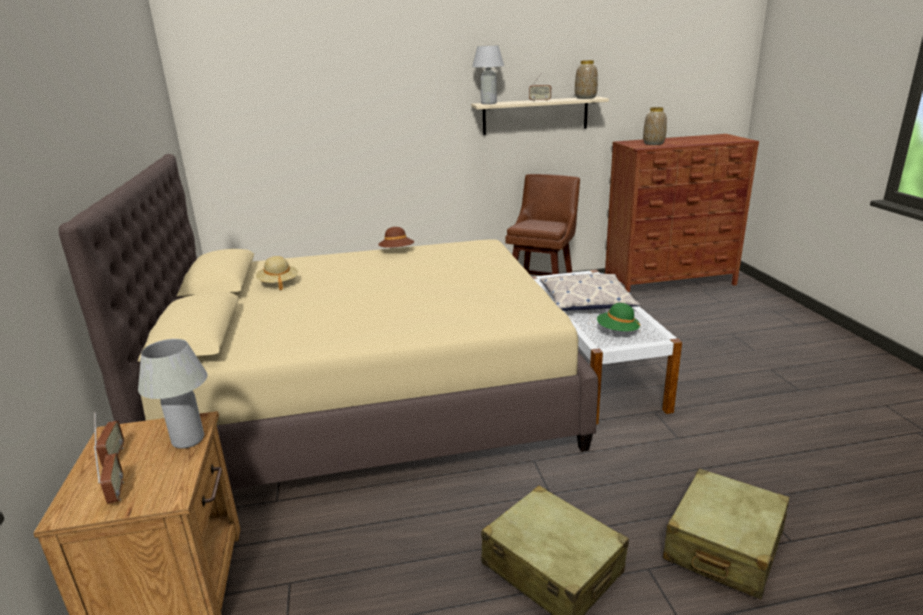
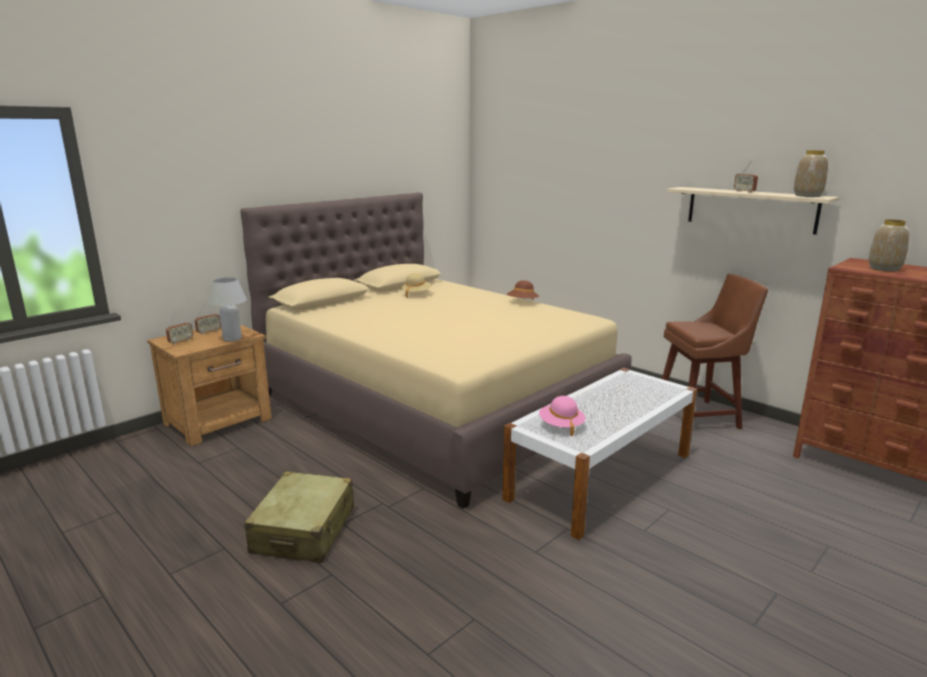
camera: 55 degrees right, 5 degrees down
(488, 103) = (689, 188): white table lamp -> none
(586, 301) = (607, 400): pillow -> none
(617, 331) = (561, 426): green hat -> pink hat
(723, 546) = (388, 610): beige suitcase -> none

